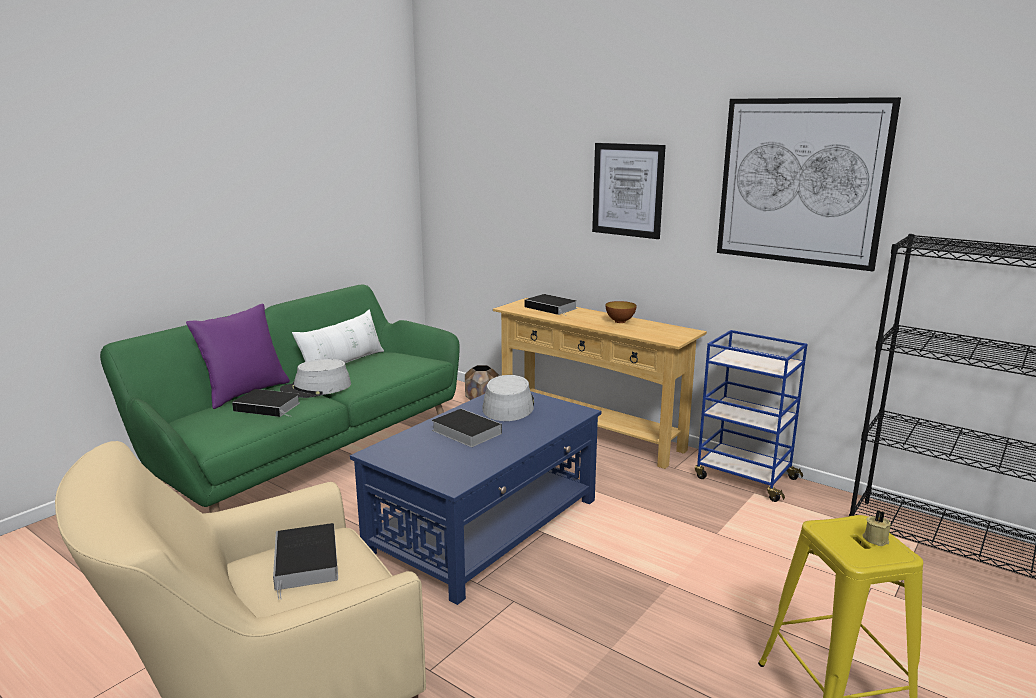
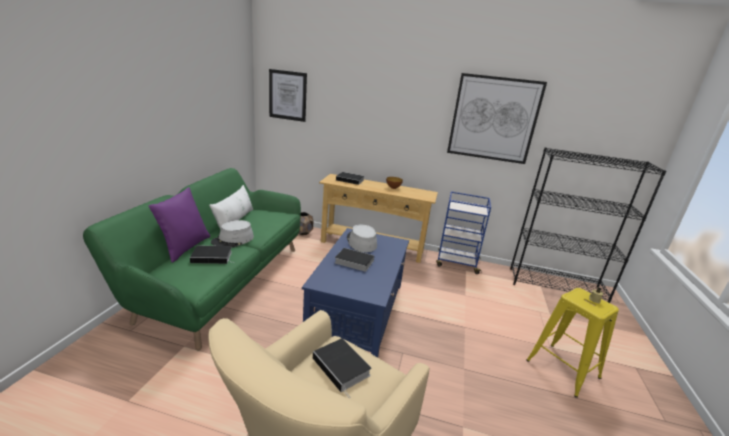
camera: 25 degrees left, 5 degrees up
(628, 190) = (397, 116): picture -> picture (288, 95)

